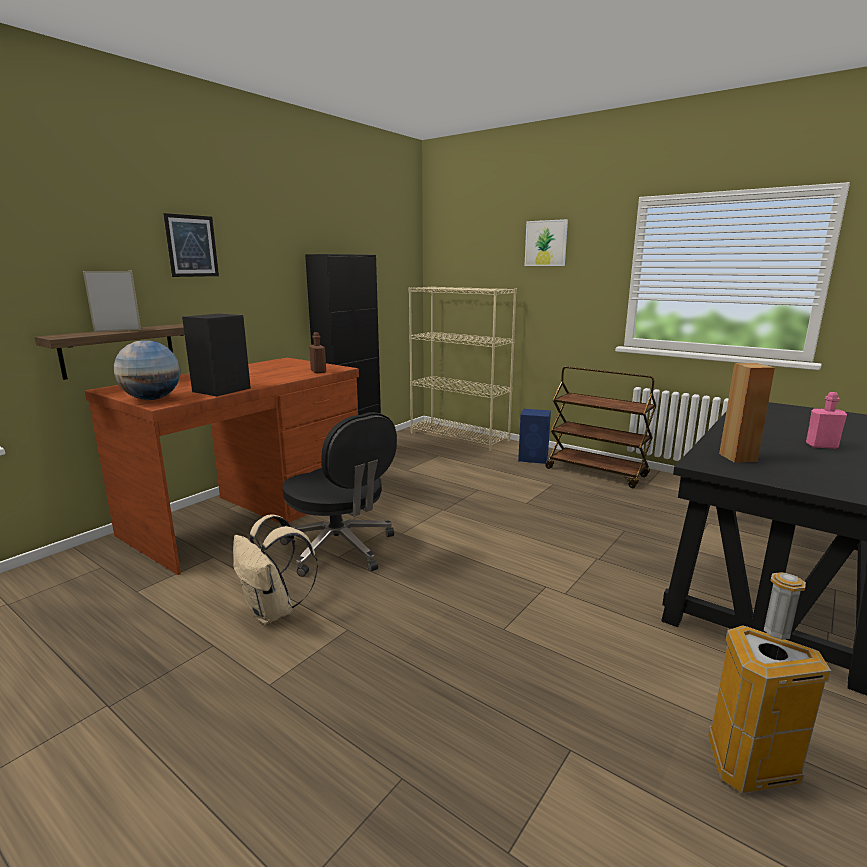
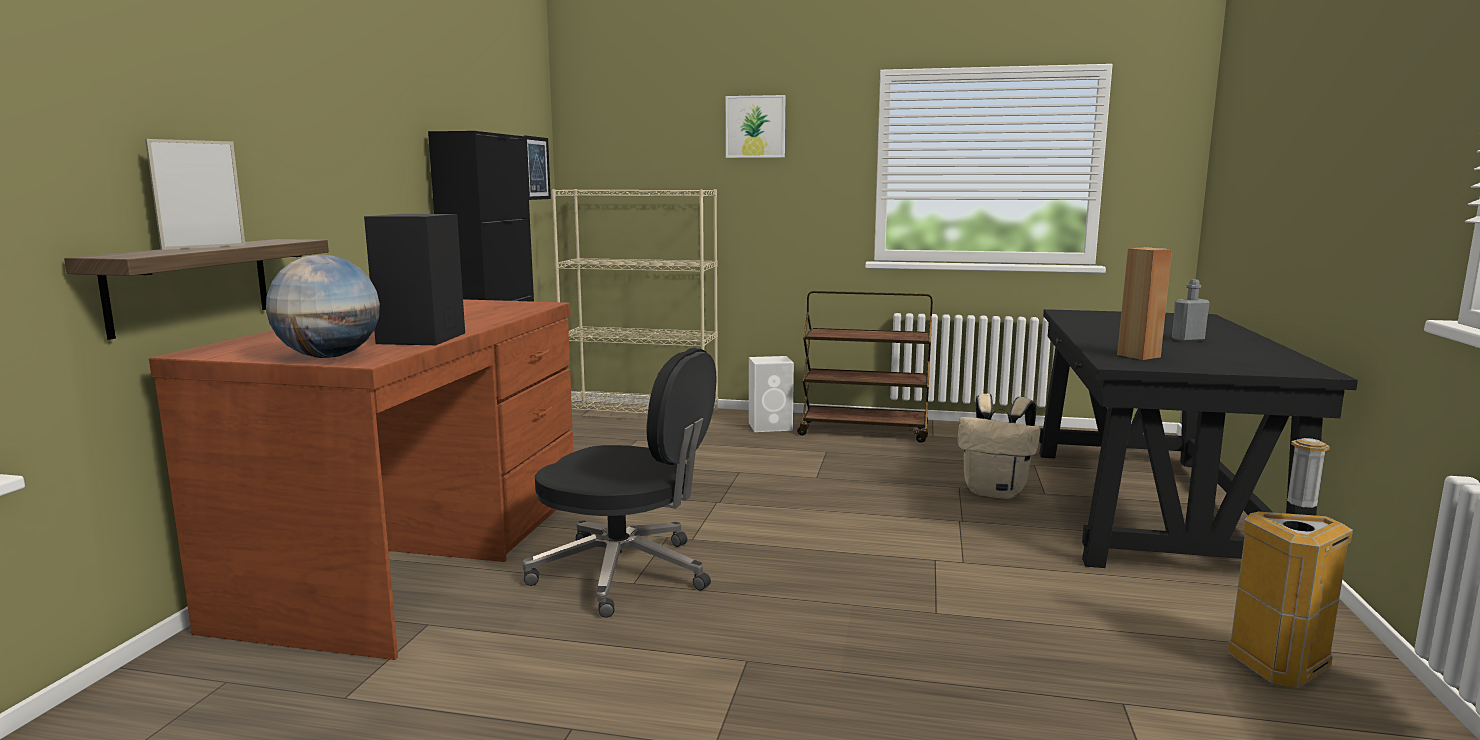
camera: 25 degrees left, 5 degrees down
(192, 246) = (288, 107): picture -> picture (536, 168)
(274, 611) = (616, 666): beige backpack -> beige backpack (996, 492)
(318, 371) = (519, 309): brown bottle -> none
(534, 458) = (771, 426): blue speaker -> white speaker
(821, 446) = (1187, 340): pink bottle -> grey bottle

